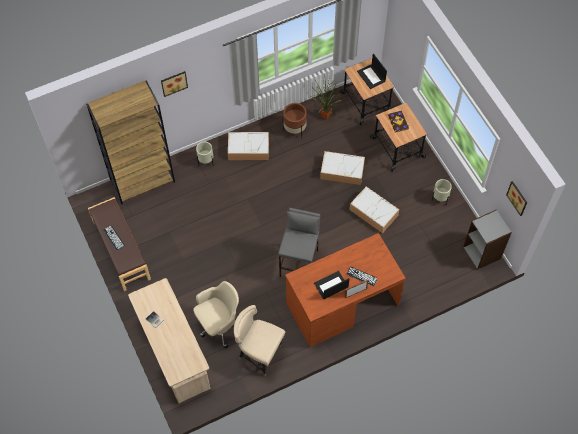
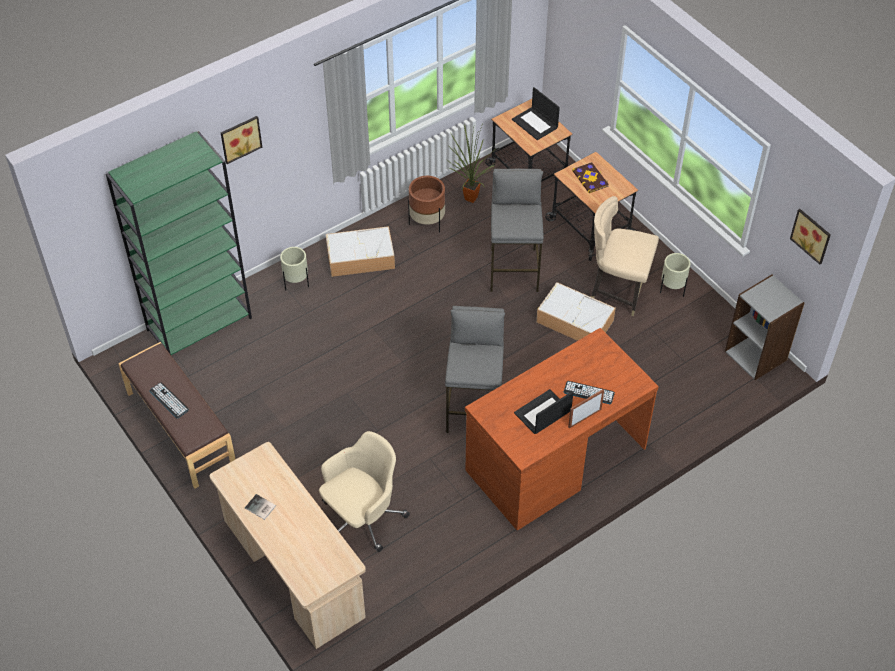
camera: 10 degrees left, 10 degrees down
(143, 181) = (200, 323): brown bookcase -> green bookcase
(259, 354) = (437, 552): beige chair -> beige chair (617, 291)
(343, 171) = (514, 269): storage box -> grey stool

